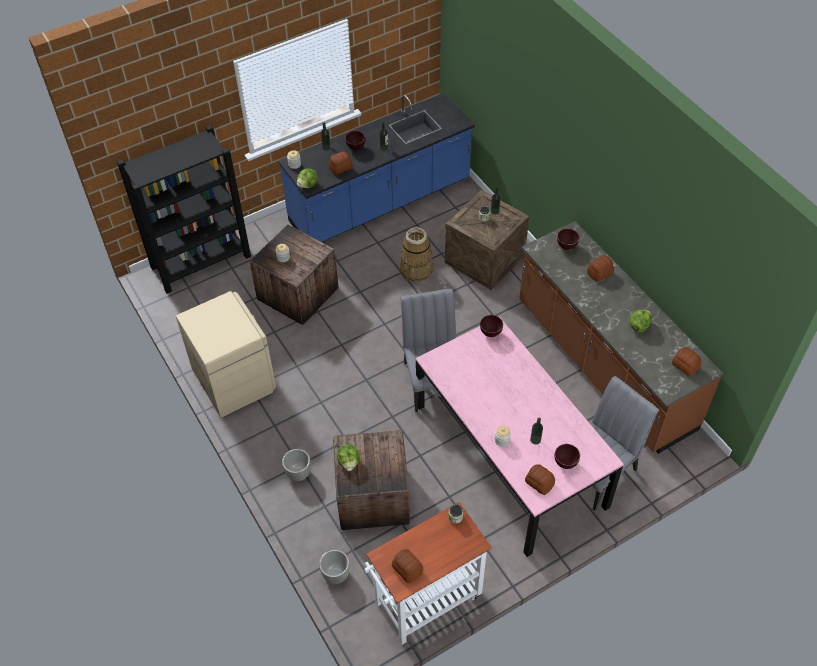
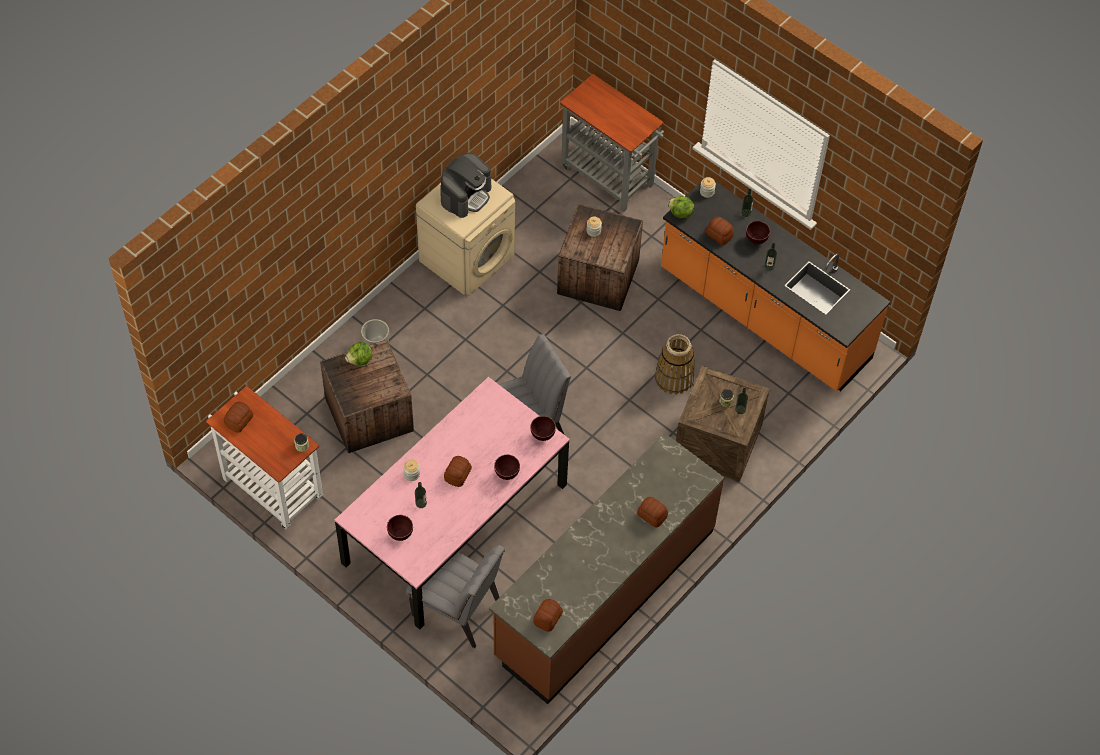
camera: 70 degrees right, 5 degrees up
(201, 261) = (608, 177): black bookcase -> grey cart
(215, 324) = (466, 195): none -> coffee machine
(335, 575) = (277, 407): grey planter -> none
(380, 202) = (764, 316): blue counter -> orange counter
(539, 482) = (372, 516): bread -> bread (458, 475)
(566, 247) = (679, 476): brown bowl -> brown bowl (507, 475)
(639, 326) = (587, 566): lettuce -> none

